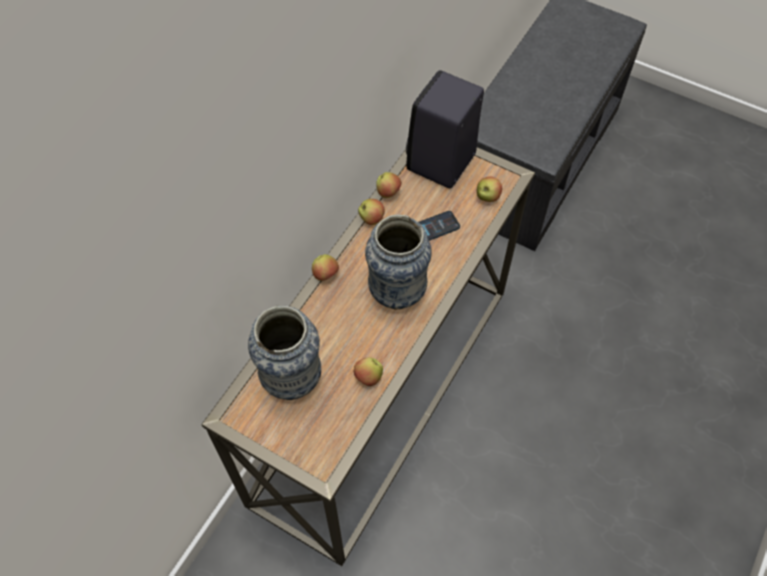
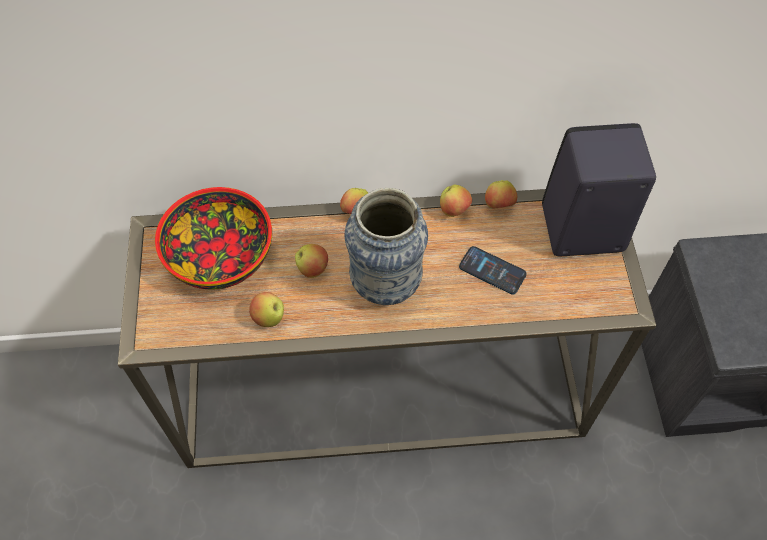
camera: 55 degrees right, 0 degrees up
(292, 380) = (222, 256): vase -> bowl
(487, 197) = (576, 297): apple -> apple (312, 269)

